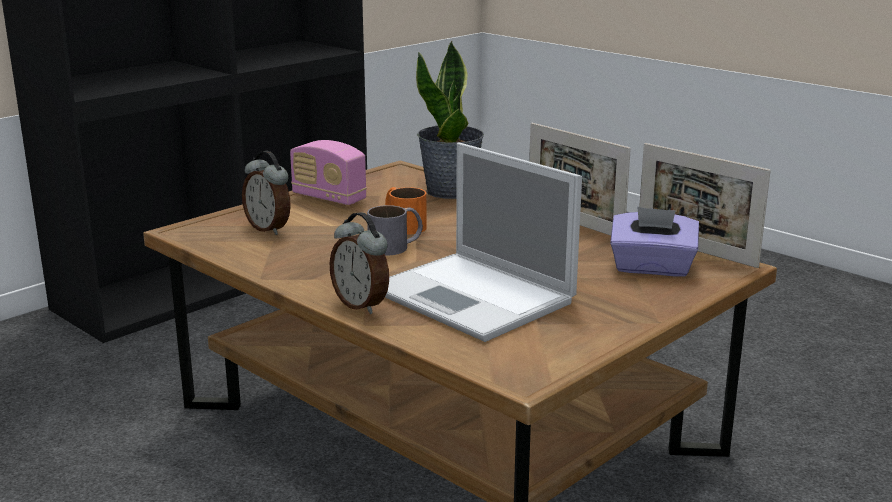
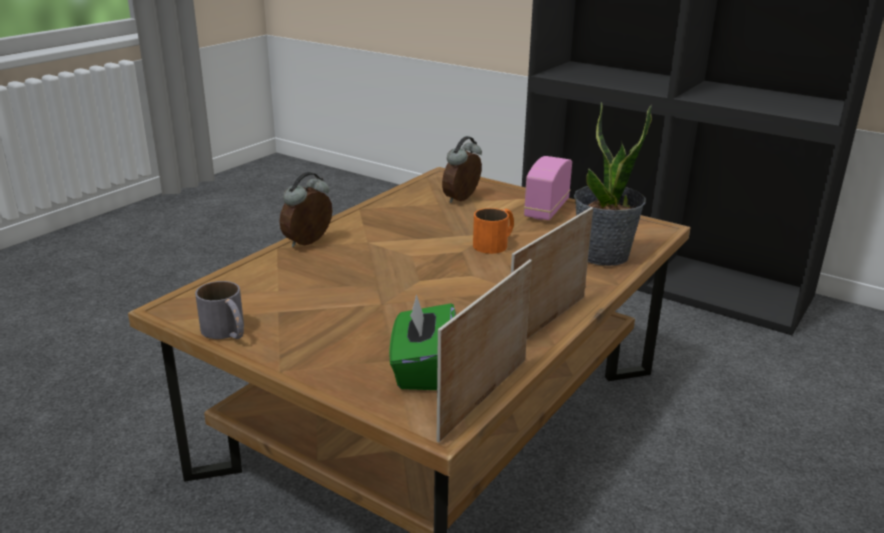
camera: 80 degrees right, 5 degrees up
(396, 246) = (441, 245): grey mug -> grey mug (227, 332)
(475, 297) = (332, 283): laptop -> none
(652, 268) = (423, 369): purple tissue box -> green tissue box

